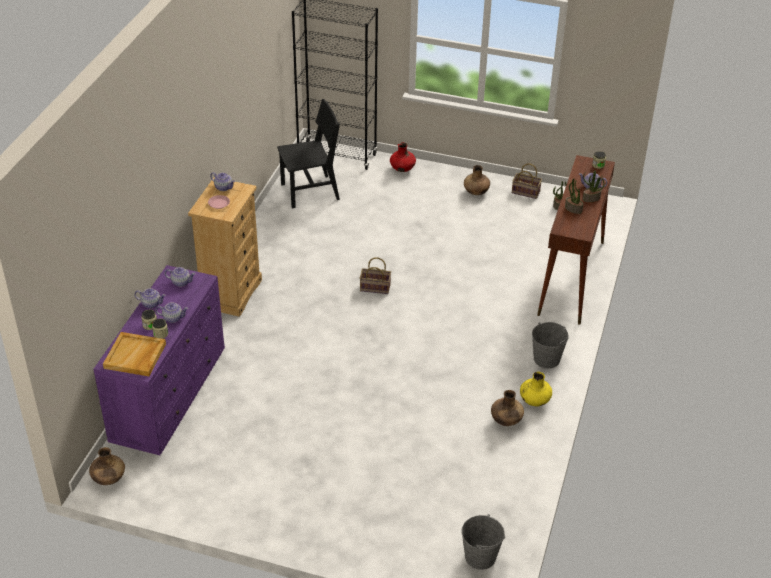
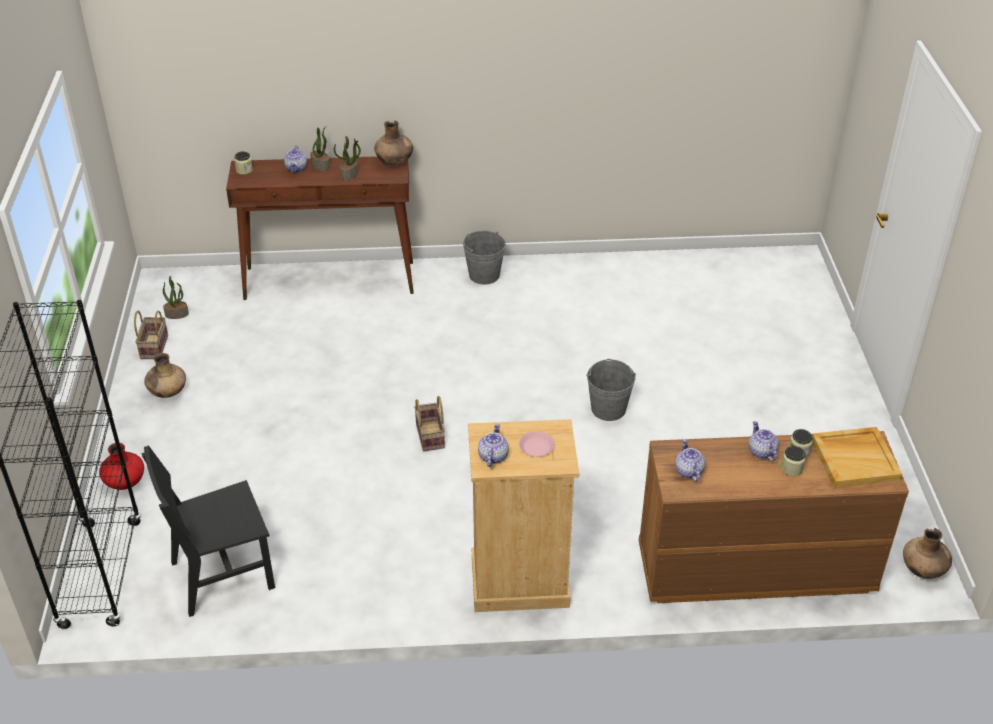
camera: 110 degrees left, 0 degrees up
(151, 303) = (752, 484): teapot -> none
(169, 395) = (753, 569): purple dresser -> brown dresser
(310, 192) = (222, 575): black chair -> black chair turned 75 degrees counterclockwise
(480, 557) = (779, 268): grey bucket -> grey bucket (608, 409)
(506, 421) = (596, 285): brown vase -> brown vase (394, 162)
(534, 401) = (554, 272): yellow vase -> none

